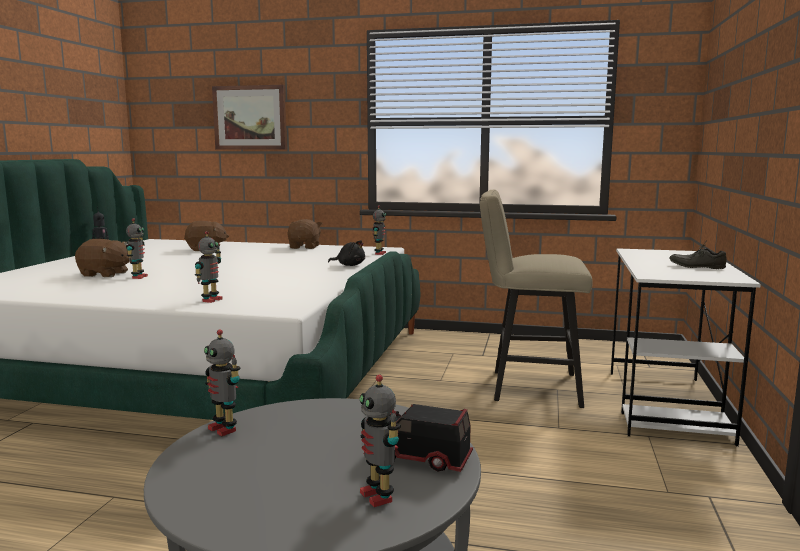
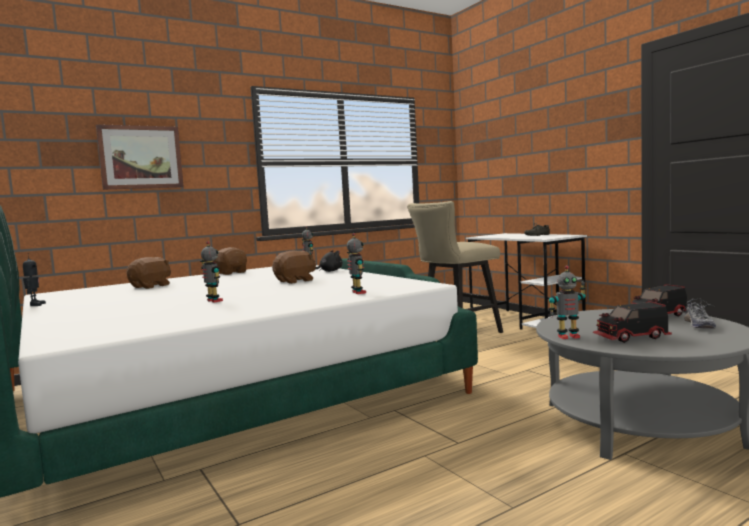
camera: 45 degrees left, 5 degrees down
(105, 274) = (167, 306): brown plush toy -> brown plush toy (295, 281)
(244, 465) = (632, 338): none -> toy truck
(378, 496) = (699, 325): toy robot -> shoe

